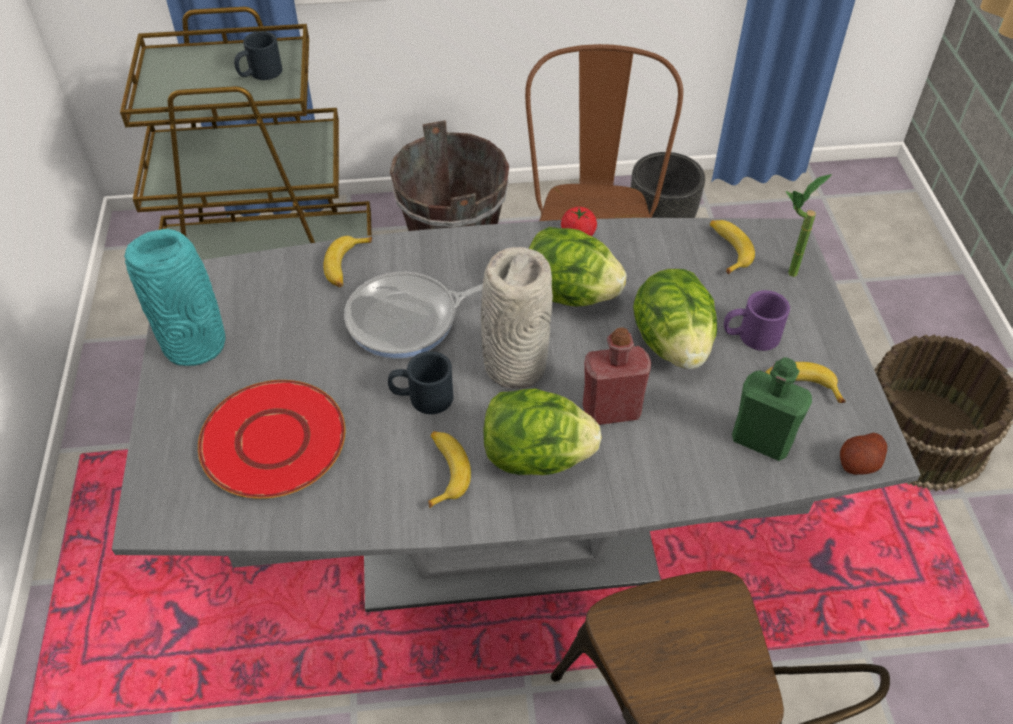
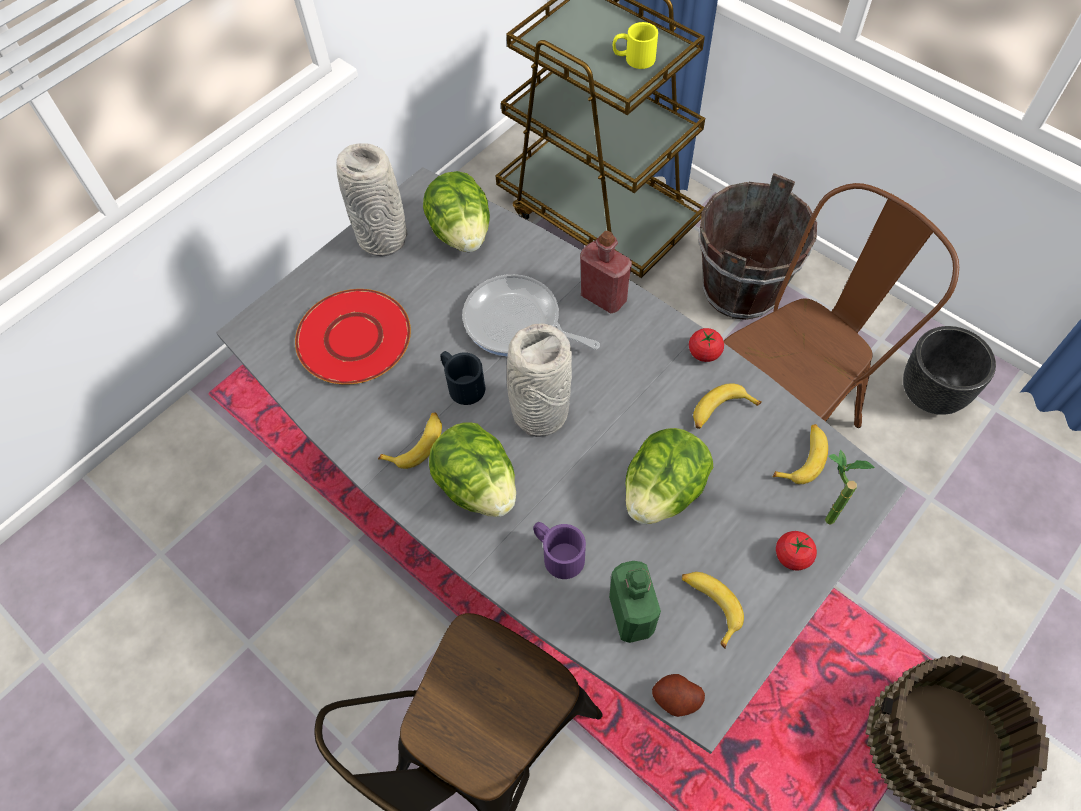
camera: 50 degrees right, 10 degrees up
(197, 345) = (384, 240): turquoise vase -> grey vase
(259, 73) = (633, 58): black mug -> yellow mug
(346, 266) = (525, 253): banana -> banana (720, 411)
(570, 294) = (641, 393): lettuce -> lettuce (461, 233)
(611, 411) = (561, 499): red bottle -> red bottle (603, 297)
(750, 336) = (727, 536): purple mug -> purple mug (557, 553)
(802, 313) = (792, 556): none -> tomato

